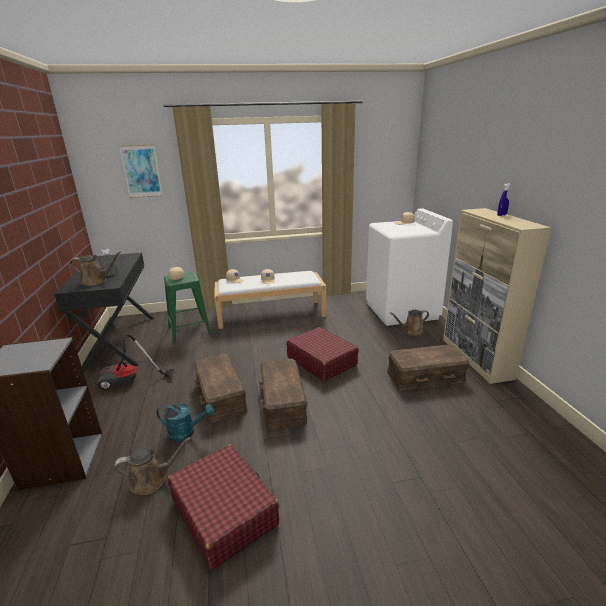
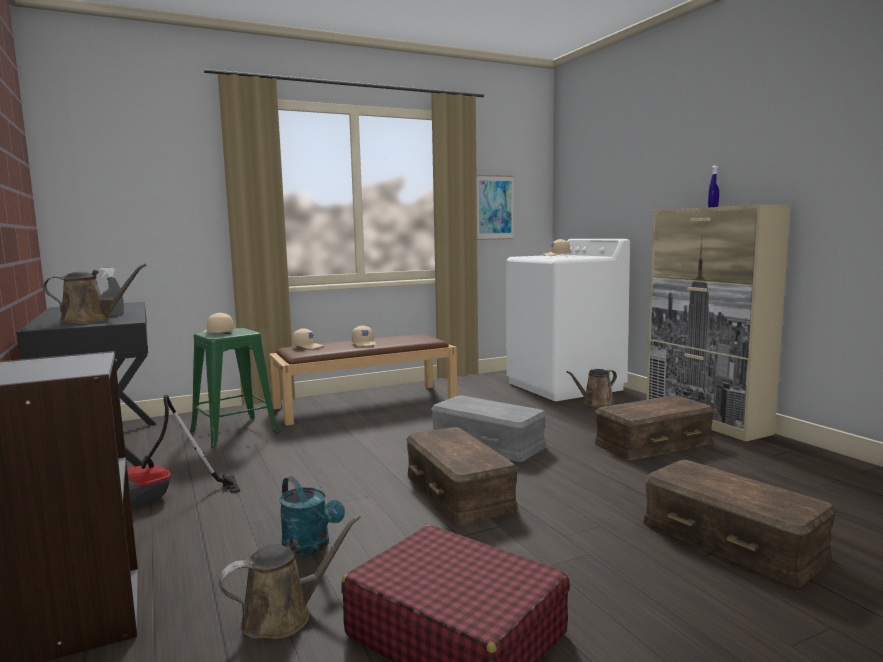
camera: 15 degrees left, 15 degrees down
(141, 171) = (154, 170): picture -> picture (495, 207)
(186, 432) = (311, 547): turquoise watering can -> turquoise watering can turned 60 degrees clockwise
(220, 395) = (343, 497): brown storage box -> brown storage box (730, 540)
(271, 313) = (366, 403): white bench -> brown bench
(321, 361) = (487, 443): red suitcase -> grey storage box

